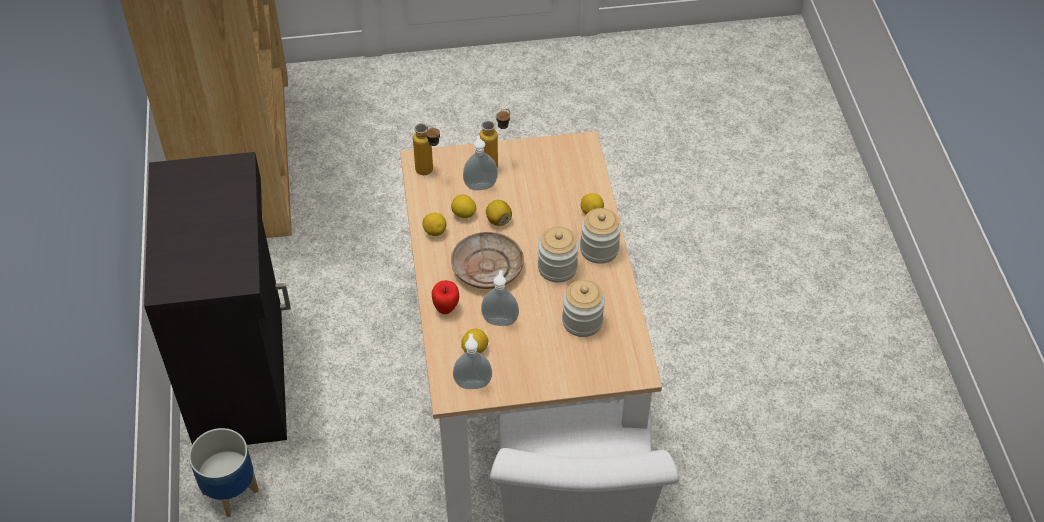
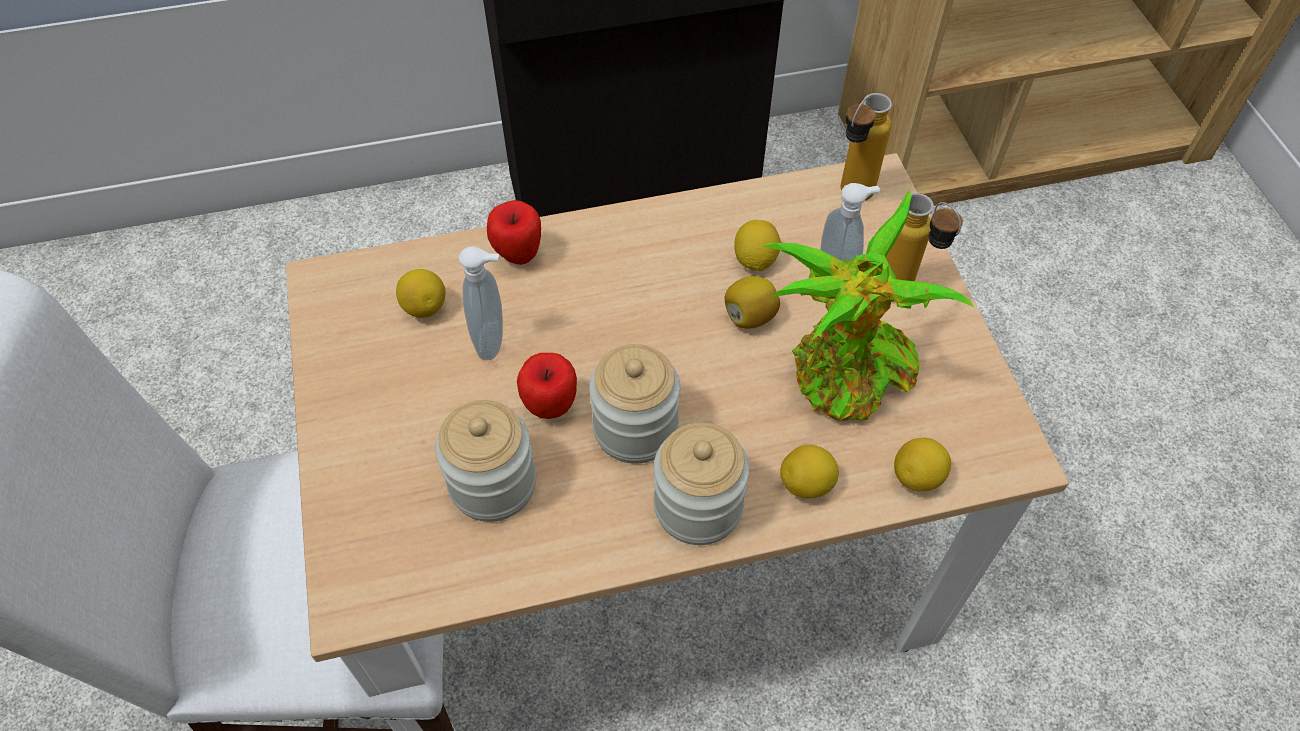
camera: 85 degrees right, 5 degrees up
(230, 491) = (450, 219): planter -> none
(434, 231) = (703, 221): lemon -> lemon (917, 477)
(473, 383) = (347, 311): soap dispenser -> none
(487, 267) = (624, 308): beige plate -> none
(538, 191) = (846, 378): none -> potted plant
(543, 298) = (550, 408): none -> apple

